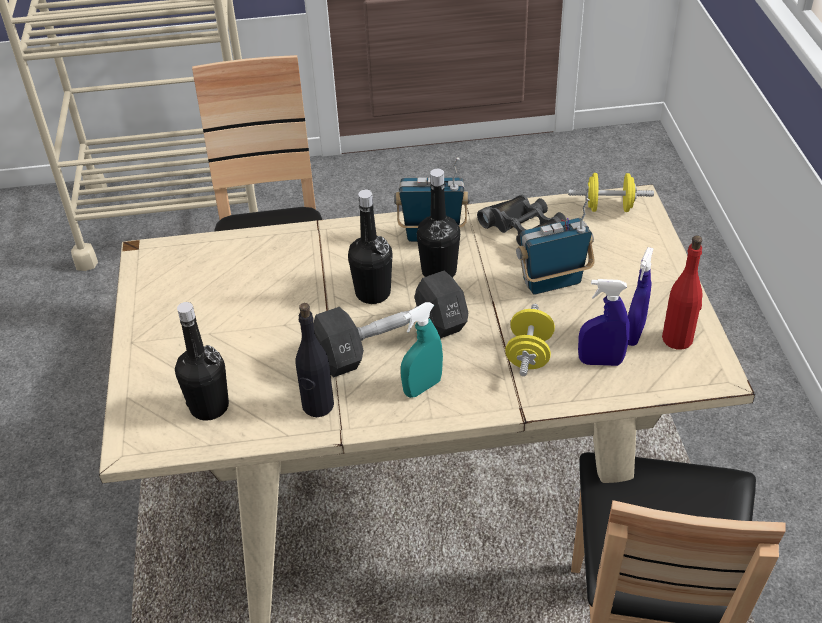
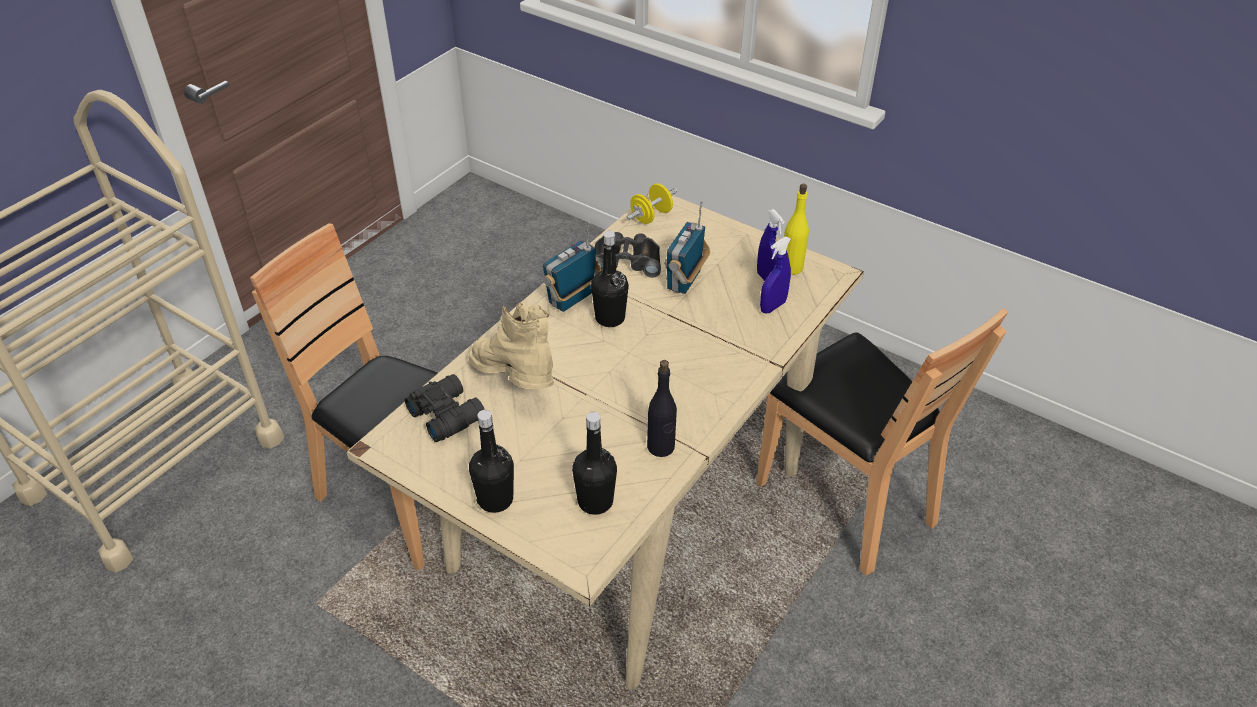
camera: 50 degrees left, 0 degrees up
(215, 261) = (447, 413): none -> black binoculars
(293, 272) = (516, 382): none -> beige boot
(373, 293) = (589, 358): black bottle -> black bottle (495, 499)
(391, 343) = (647, 380): black dumbbell -> none
(422, 387) = (703, 390): turquoise spray bottle -> none
(529, 354) = (732, 329): yellow dumbbell -> none
(678, 339) = (791, 267): red bottle -> yellow bottle

